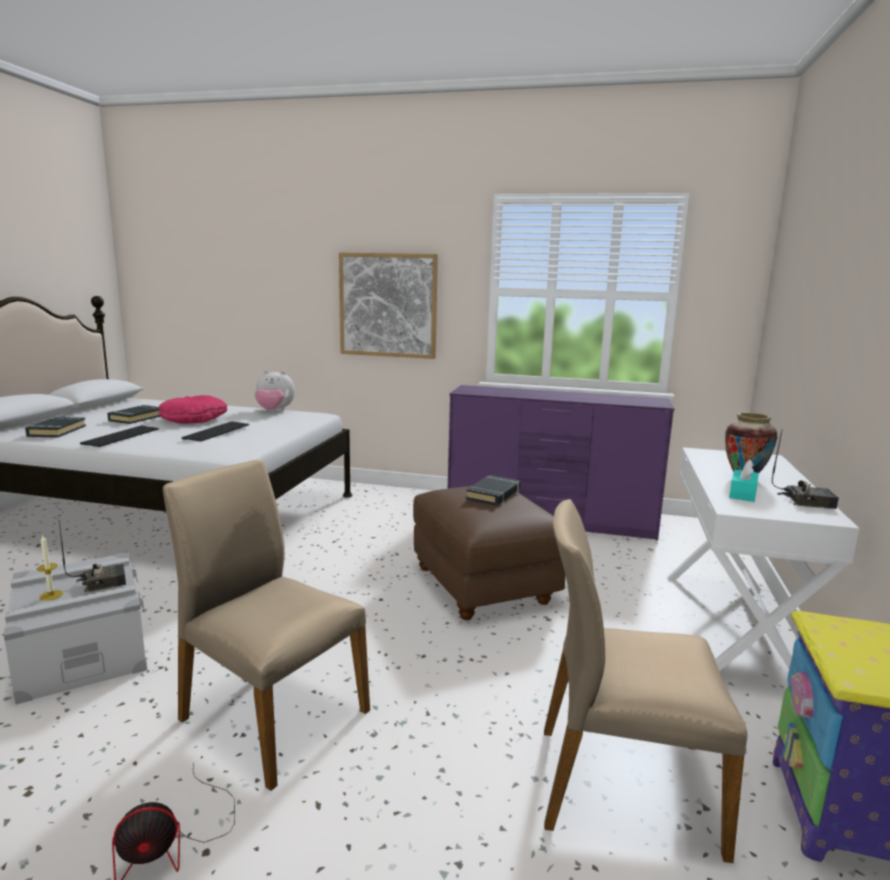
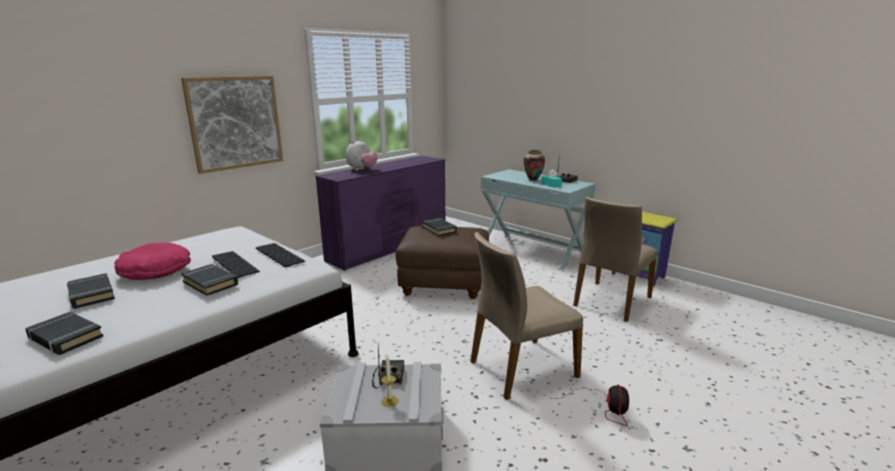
camera: 60 degrees left, 5 degrees up
(121, 436) = (167, 303): keyboard -> keyboard (278, 255)
(167, 435) = (211, 283): none -> black book
(274, 411) = (189, 241): plush toy -> plush toy (362, 170)
(732, 629) = (532, 250): white desk -> turquoise desk

